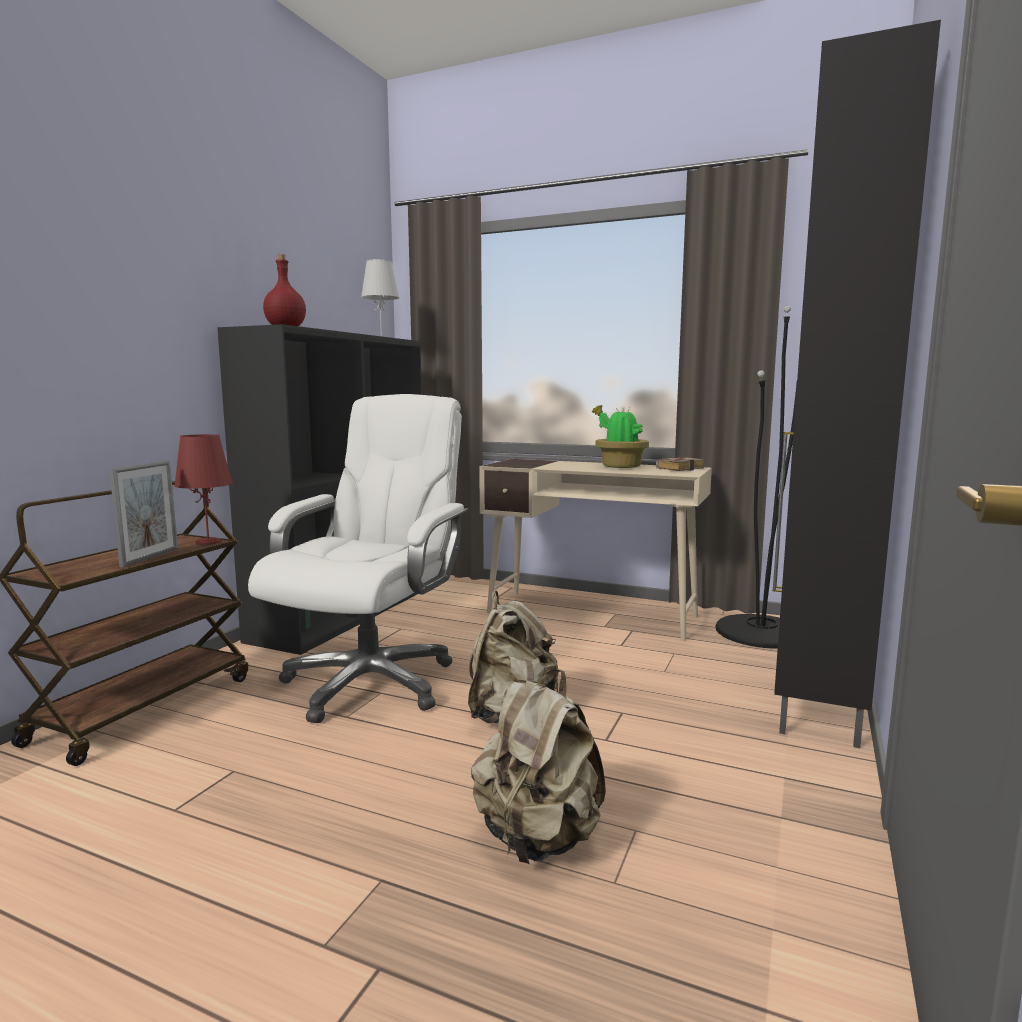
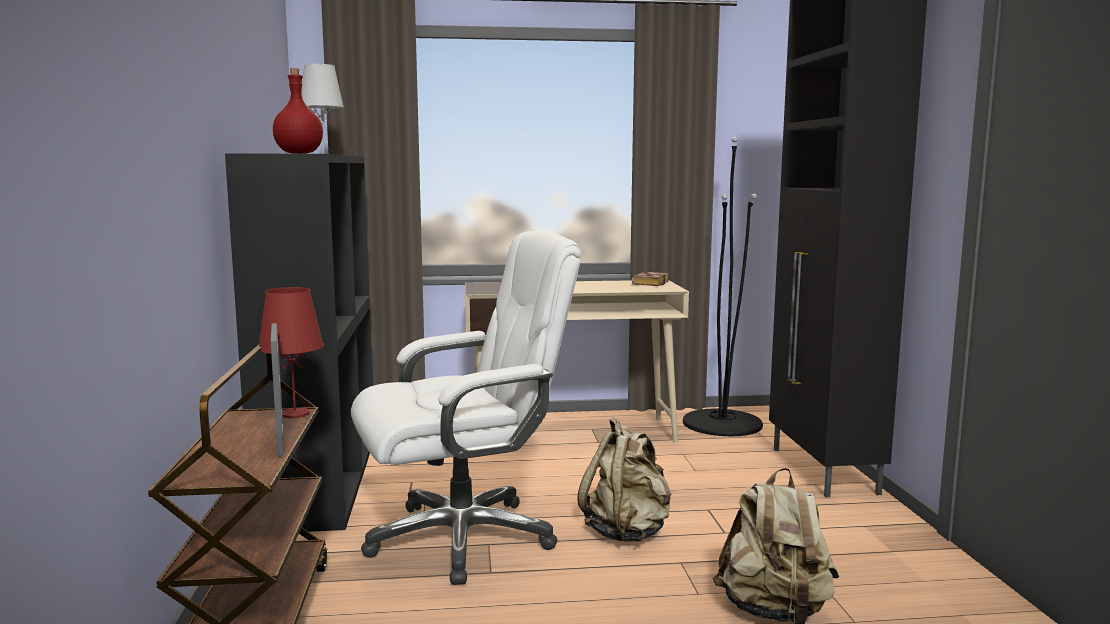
camera: 30 degrees left, 0 degrees up
(370, 682) = (463, 538): white office chair -> white office chair turned 75 degrees clockwise
(619, 466) = (594, 284): potted plant -> none

